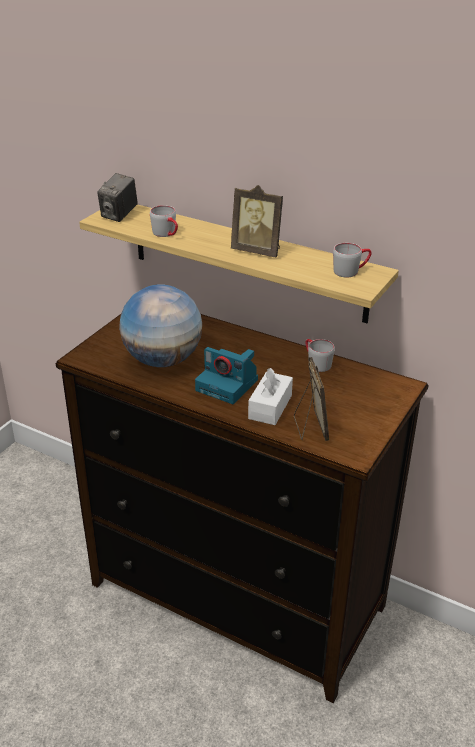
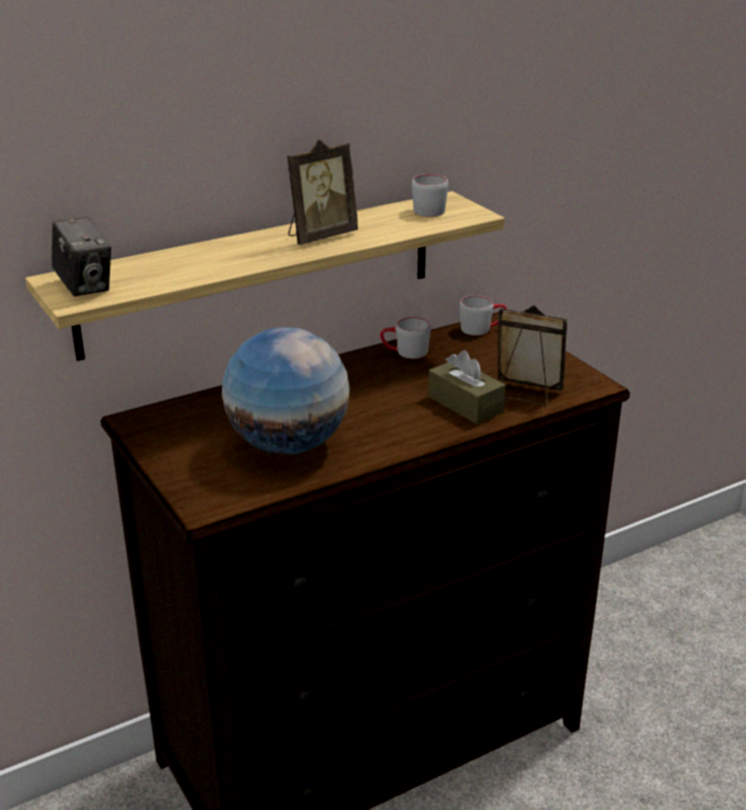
camera: 60 degrees left, 5 degrees down
(167, 234) = (196, 271): grey mug -> grey mug (482, 328)
(228, 385) = (394, 416): camera -> none
(270, 407) = (465, 404): white tissue box -> brown tissue box

